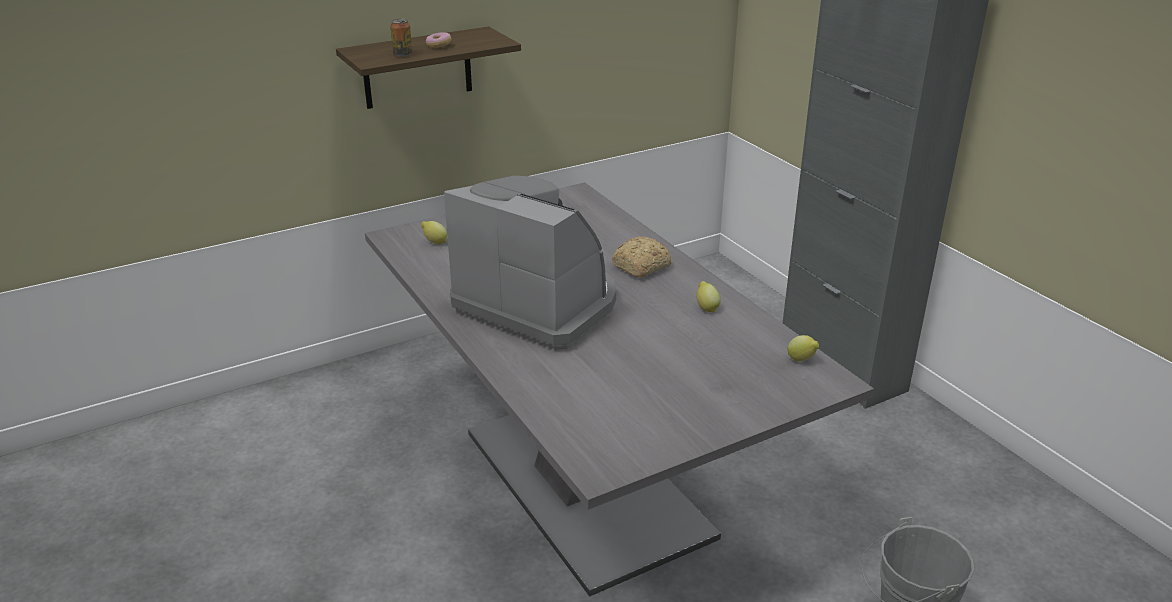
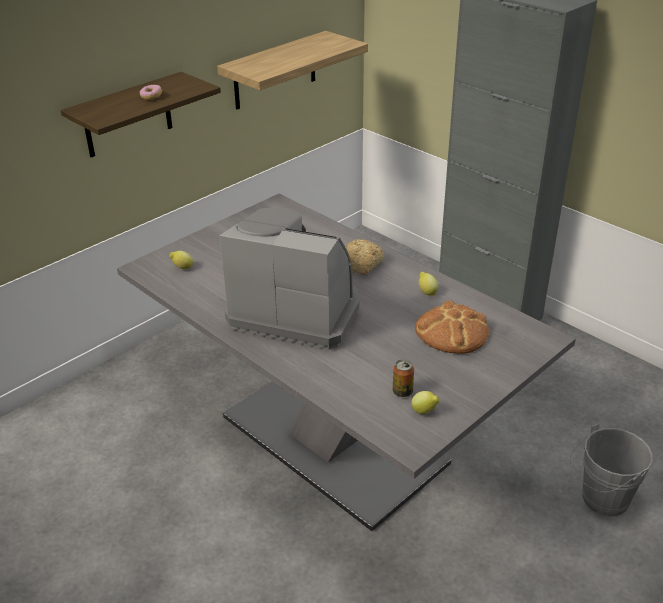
camera: 15 degrees left, 5 degrees up
(402, 54) = (125, 109): can -> can (402, 392)
(611, 43) = (275, 71): none -> shelf
(715, 355) = (452, 332): none -> bread
(801, 360) = (515, 324): lemon -> lemon (424, 411)

